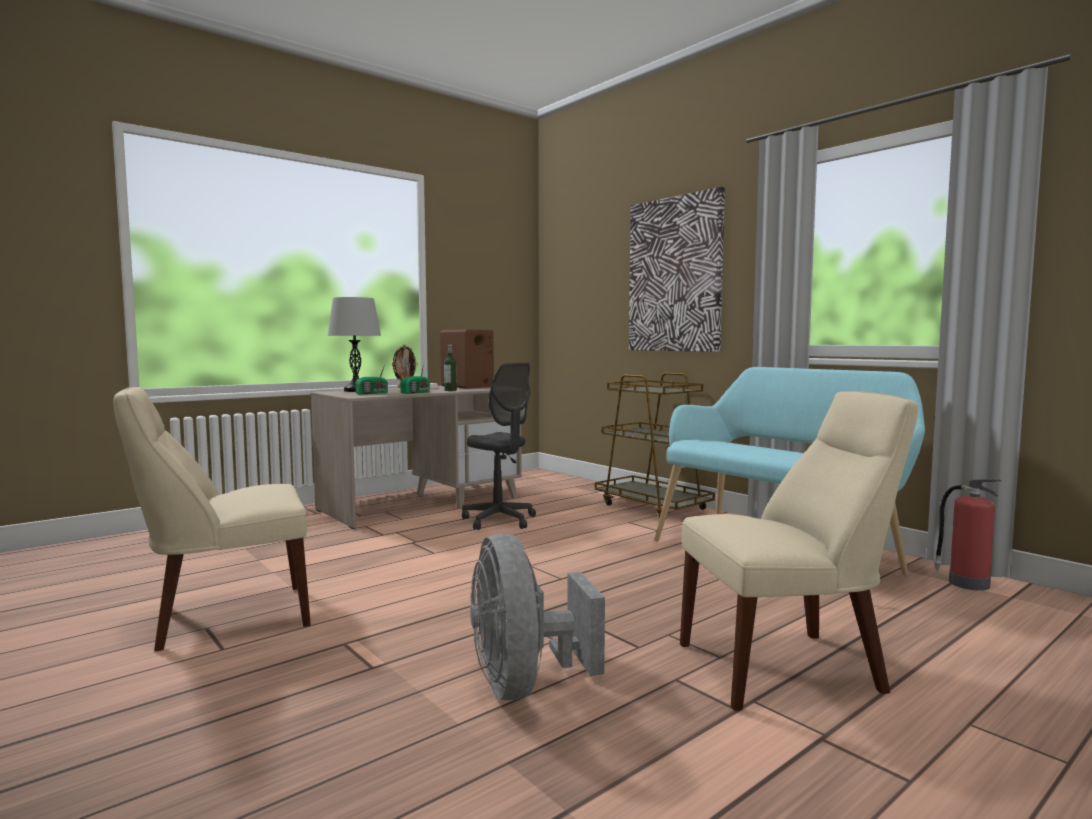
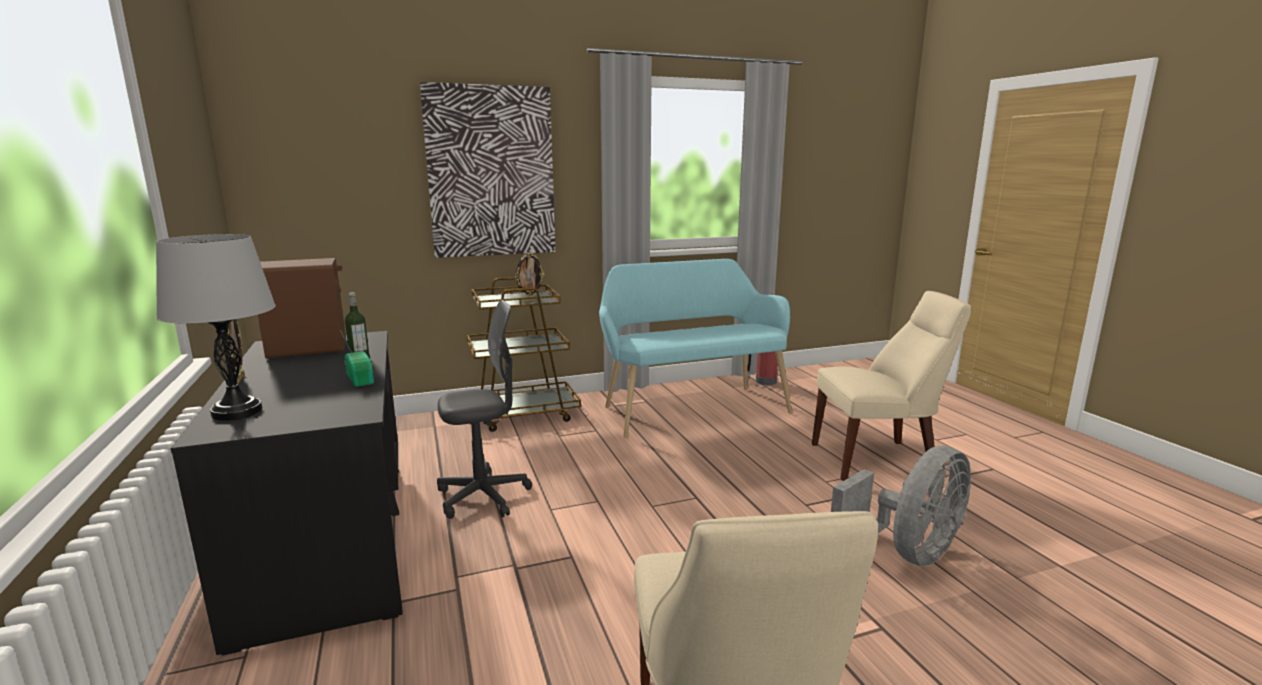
camera: 70 degrees left, 10 degrees up
(373, 393) = (319, 403): radio -> none
(422, 503) = (329, 539): beige desk -> black desk
(524, 684) = (907, 553): grey fan -> grey fan turned 45 degrees counterclockwise
(652, 390) = (530, 301): none -> picture frame
(787, 667) = (878, 459): beige chair -> beige chair turned 75 degrees clockwise

